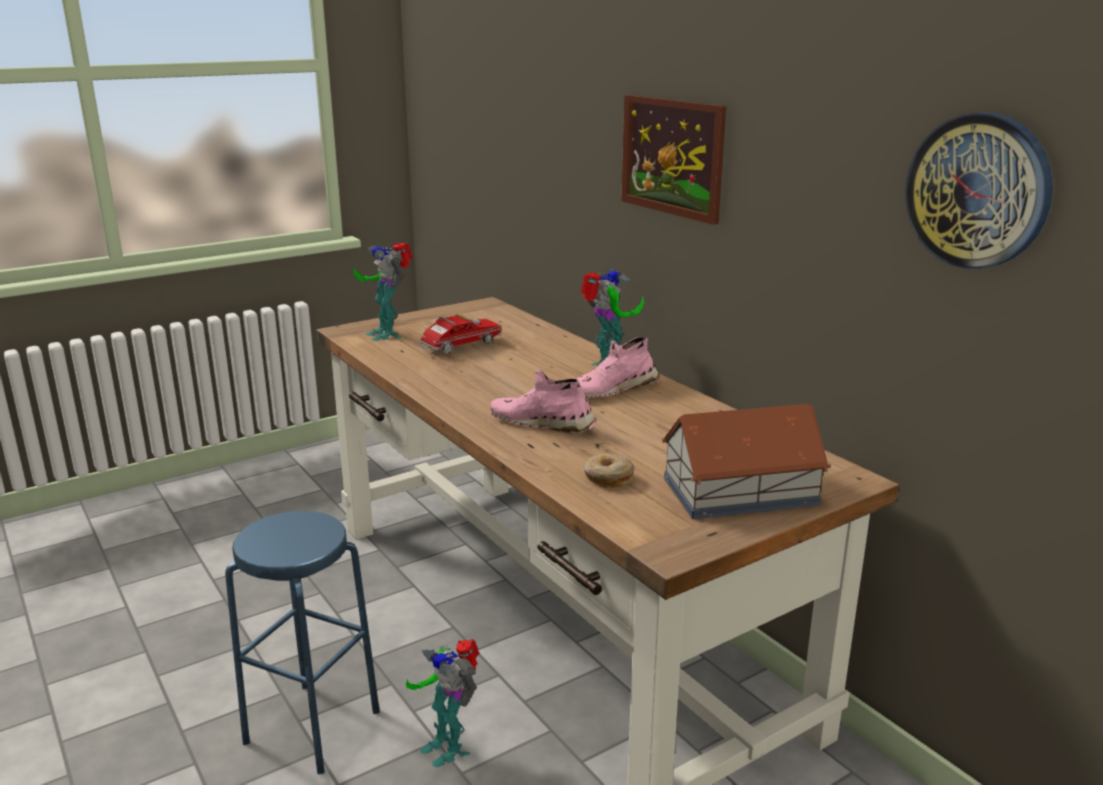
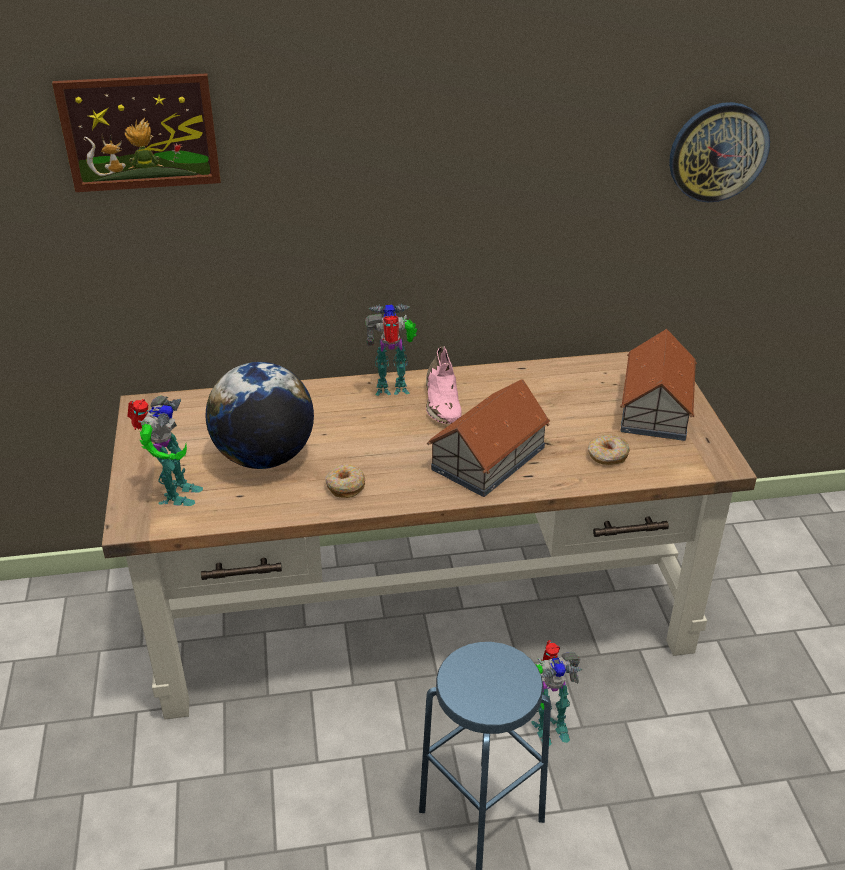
camera: 65 degrees left, 15 degrees up
(387, 333) = (175, 494): toy robot -> toy robot turned 75 degrees counterclockwise
(444, 379) = (345, 486): none -> donut
(458, 347) = (264, 457): toy truck -> globe
(543, 423) = (489, 457): pink shoe -> toy house
(672, 157) = (413, 185): picture -> picture (140, 132)

